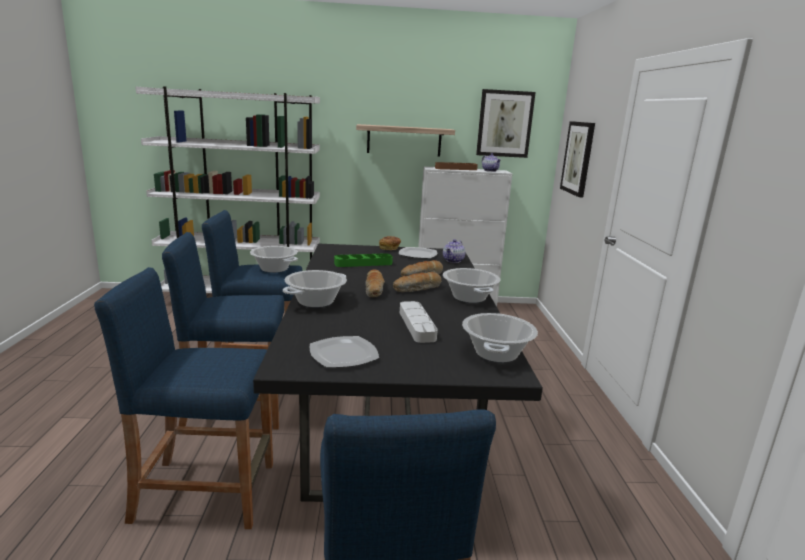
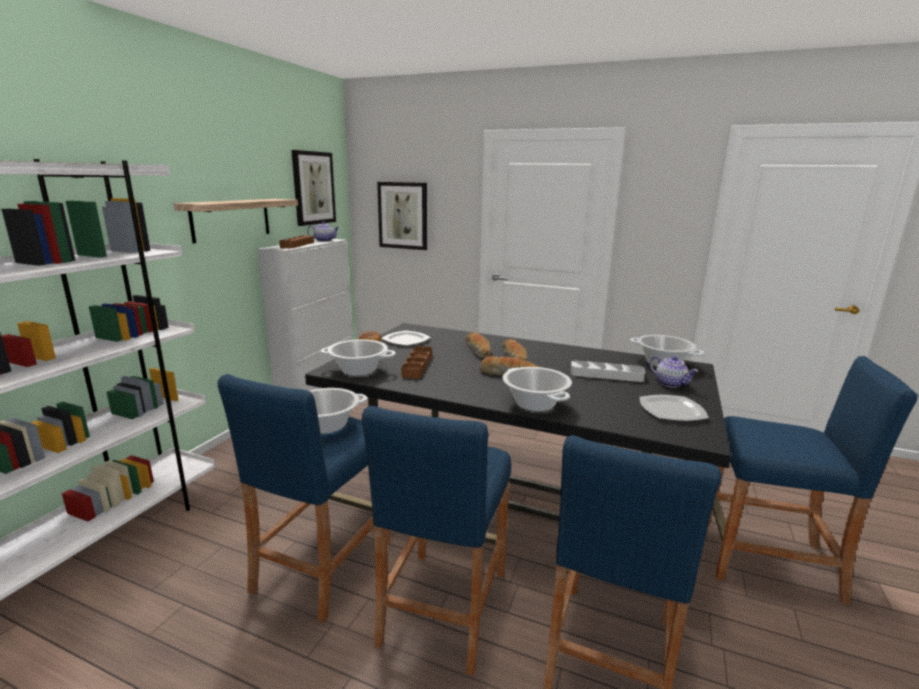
camera: 65 degrees left, 0 degrees up
(363, 263) = (417, 365): green tray -> brown tray
(453, 260) = (438, 332): teapot -> teapot (670, 383)
(469, 297) = (545, 347): cooking pot -> cooking pot (358, 370)

